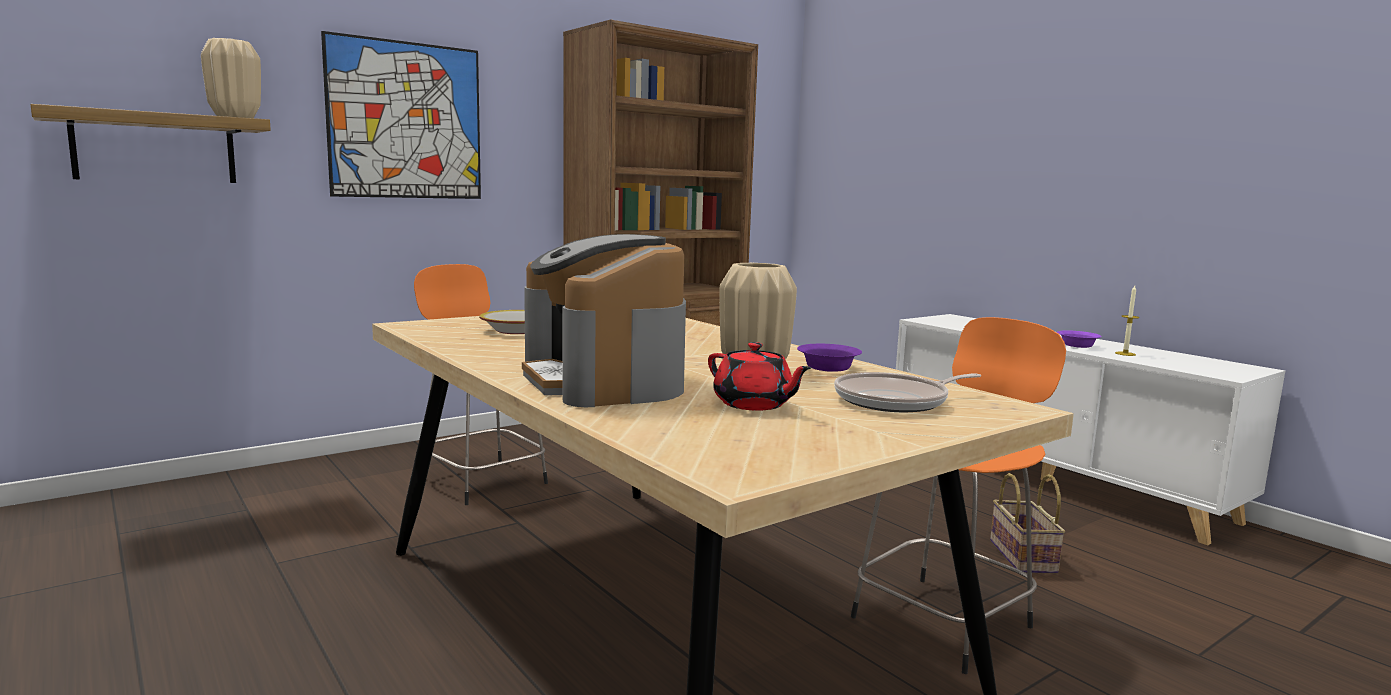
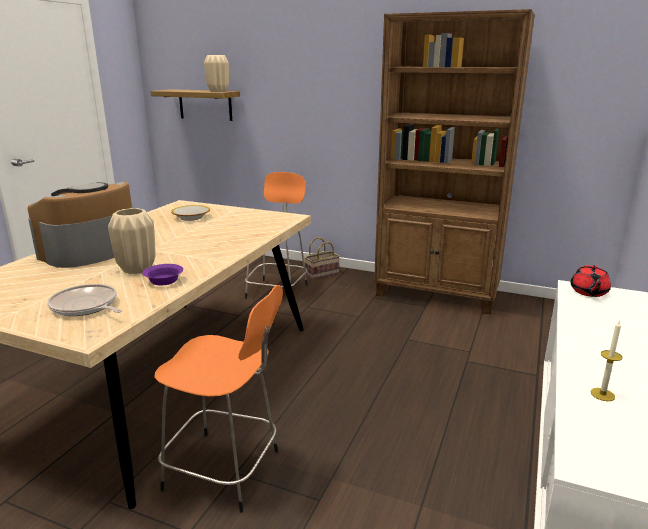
camera: 60 degrees right, 10 degrees up
(406, 121) = (305, 86): picture -> none
(754, 404) = (58, 281): red teapot -> red teapot (588, 292)
(1020, 555) = (364, 491): basket -> basket (322, 273)
(1076, 345) = (596, 364): purple bowl -> none

